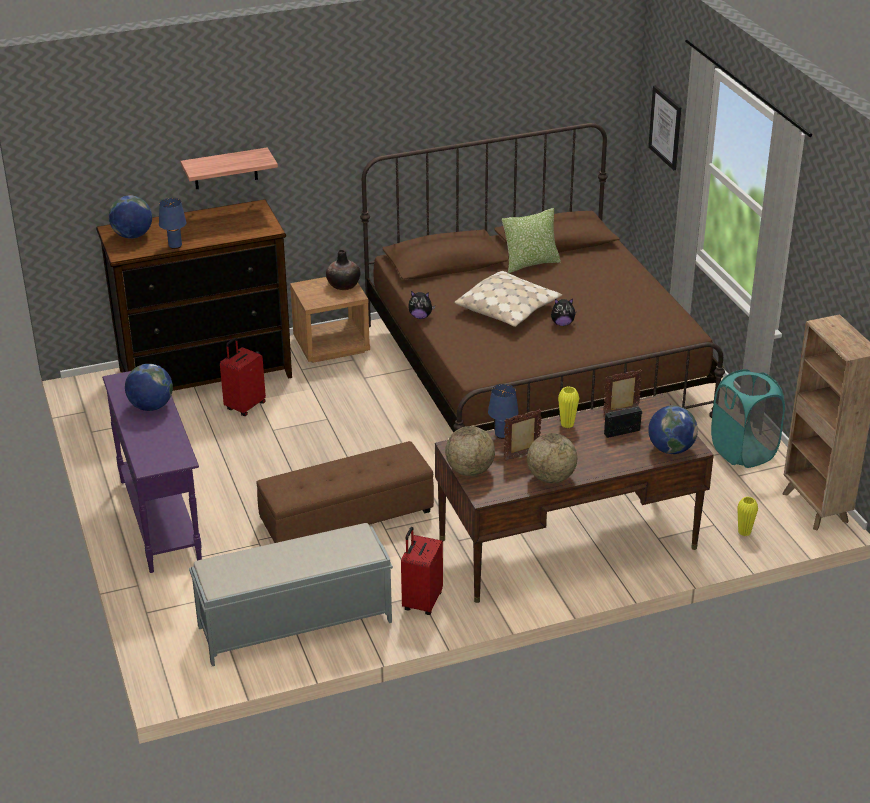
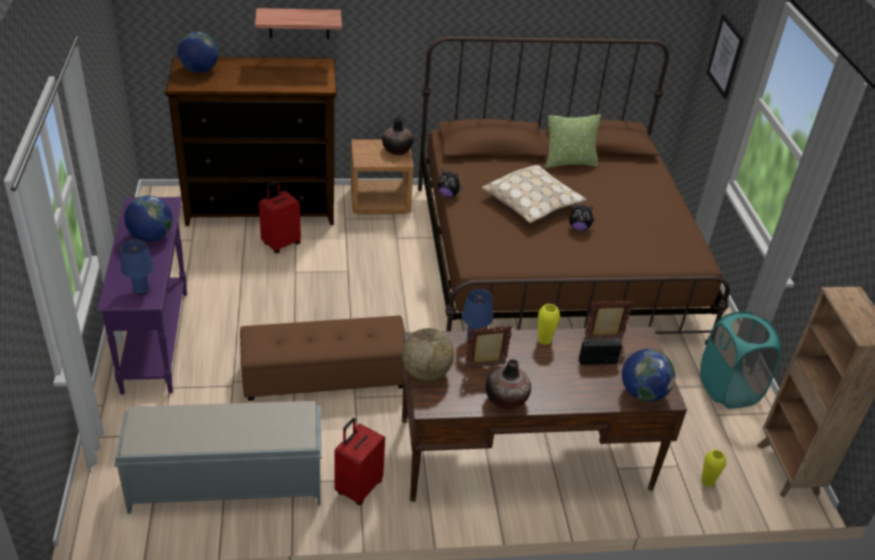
camera: 10 degrees right, 5 degrees up
(175, 246) = (231, 87): blue table lamp -> blue table lamp (140, 291)
(551, 478) = (506, 400): globe -> vase

